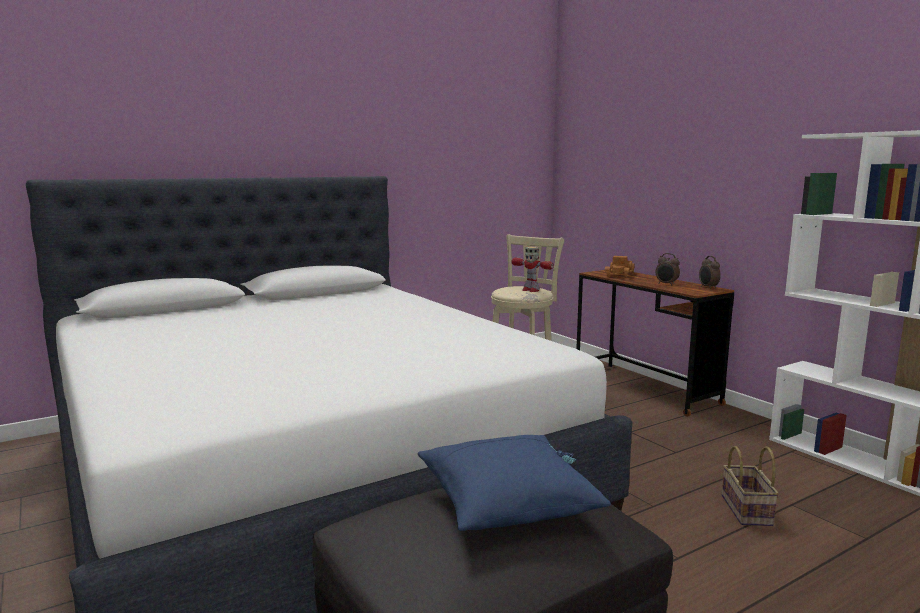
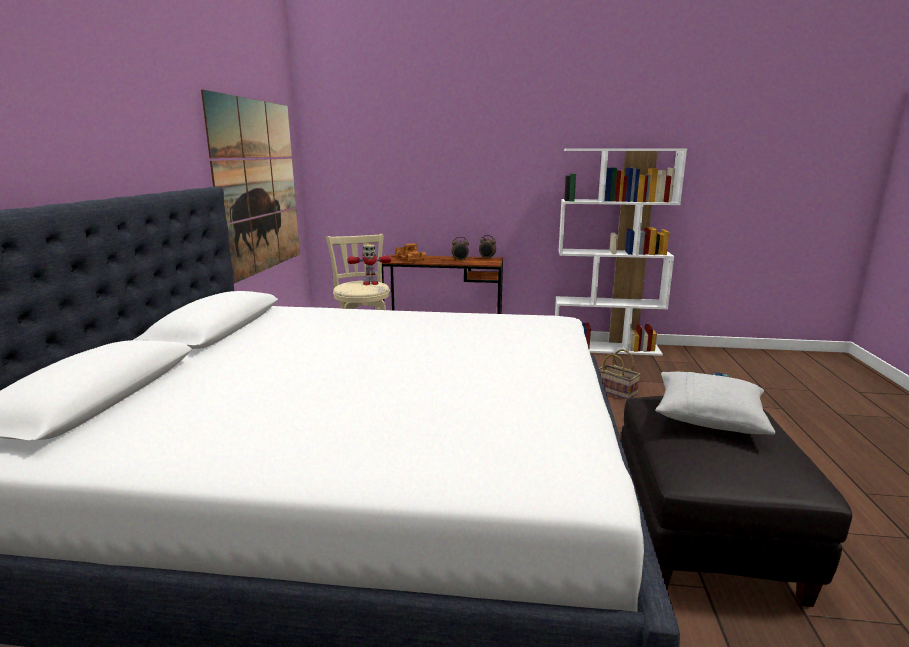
camera: 50 degrees left, 5 degrees up
(468, 181) = (258, 187): none -> picture
(507, 504) = (709, 418): blue pillow -> grey pillow

